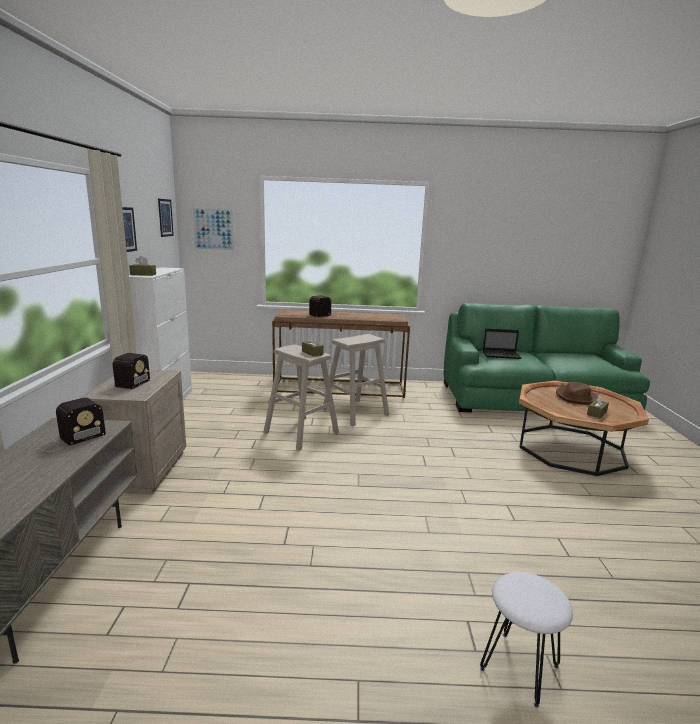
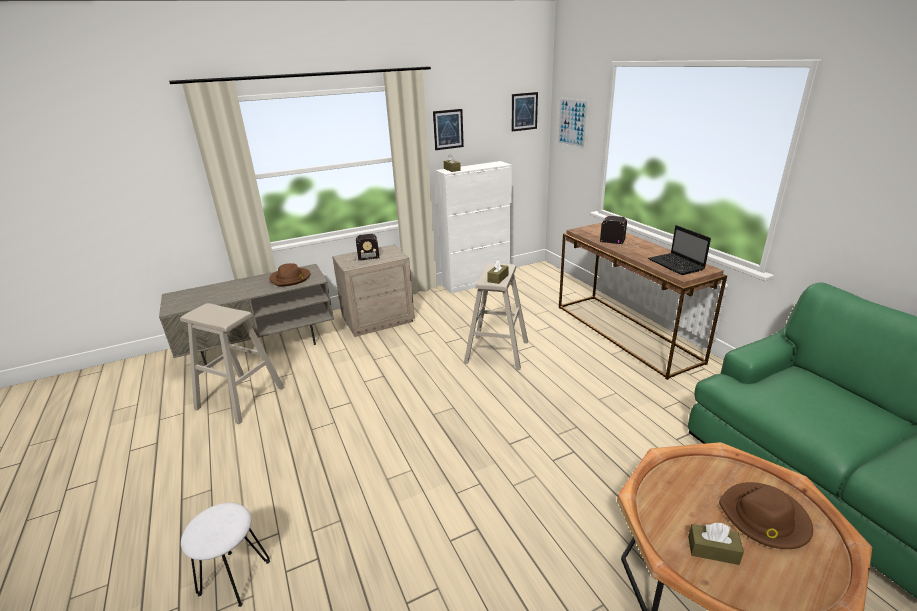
camera: 65 degrees right, 10 degrees up
(67, 439) = (290, 278): radio -> brown hat
(355, 412) = (578, 362): beige stool -> beige stool (240, 398)
(502, 355) = (810, 393): laptop -> laptop (677, 265)

